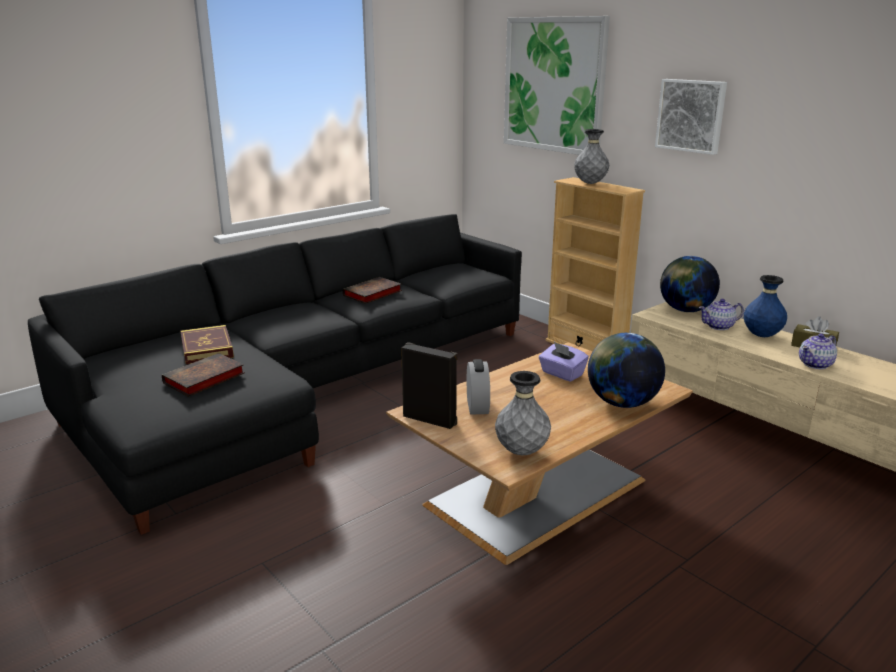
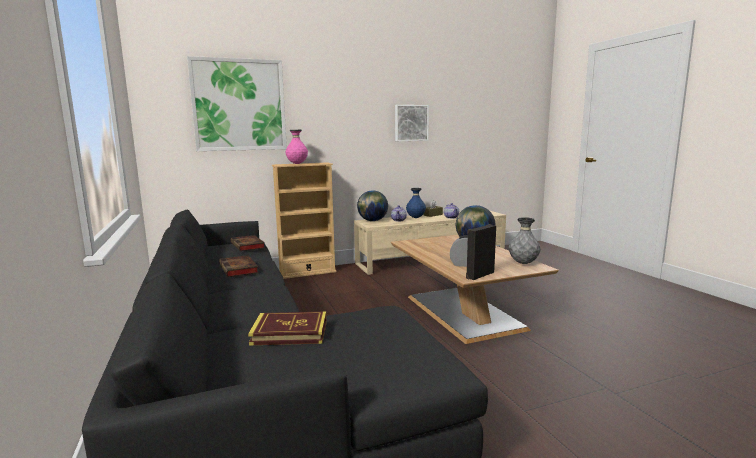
camera: 70 degrees left, 10 degrees down
(203, 379) = (370, 335): book -> book (248, 246)
(562, 374) = (433, 247): purple tissue box -> none
(590, 183) = (297, 164): grey vase -> pink vase
(691, 115) = (345, 117): picture -> picture (411, 123)

